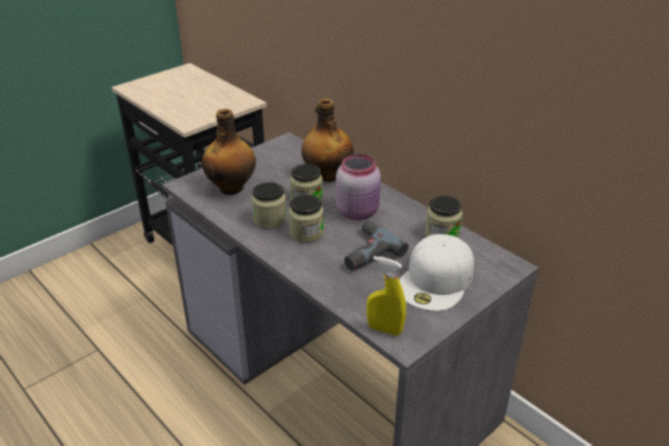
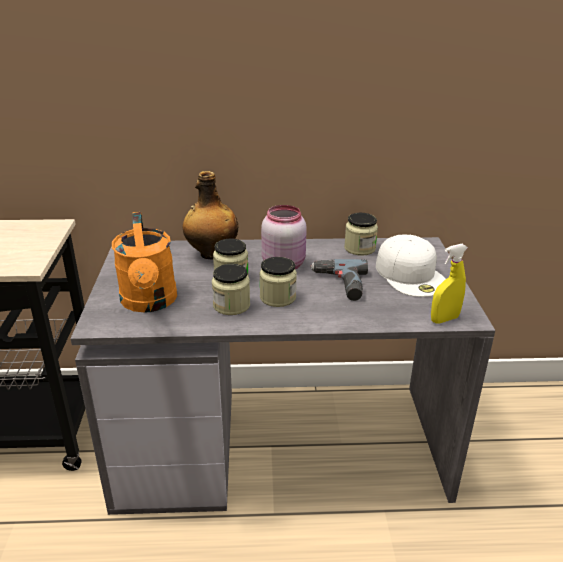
camera: 50 degrees left, 5 degrees down
(232, 187) = (149, 303): bottle -> orange watering can

